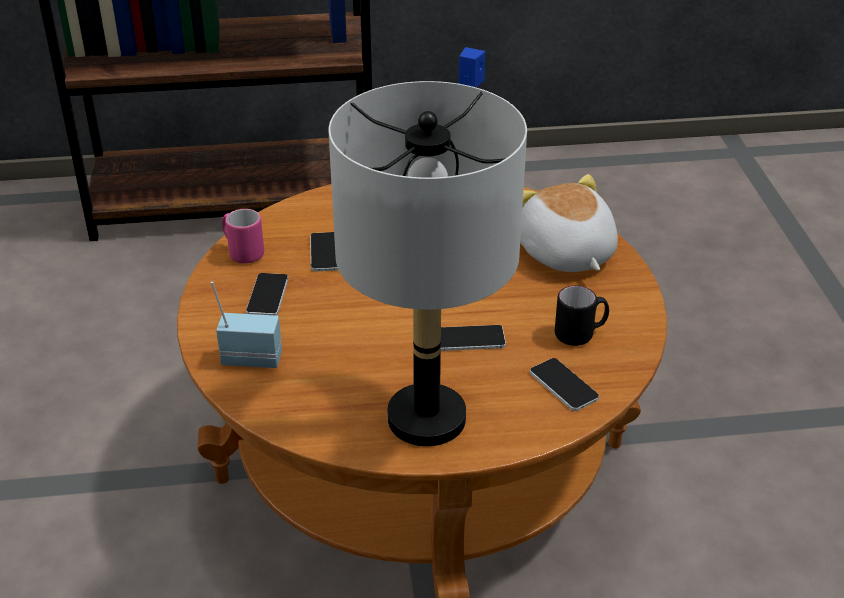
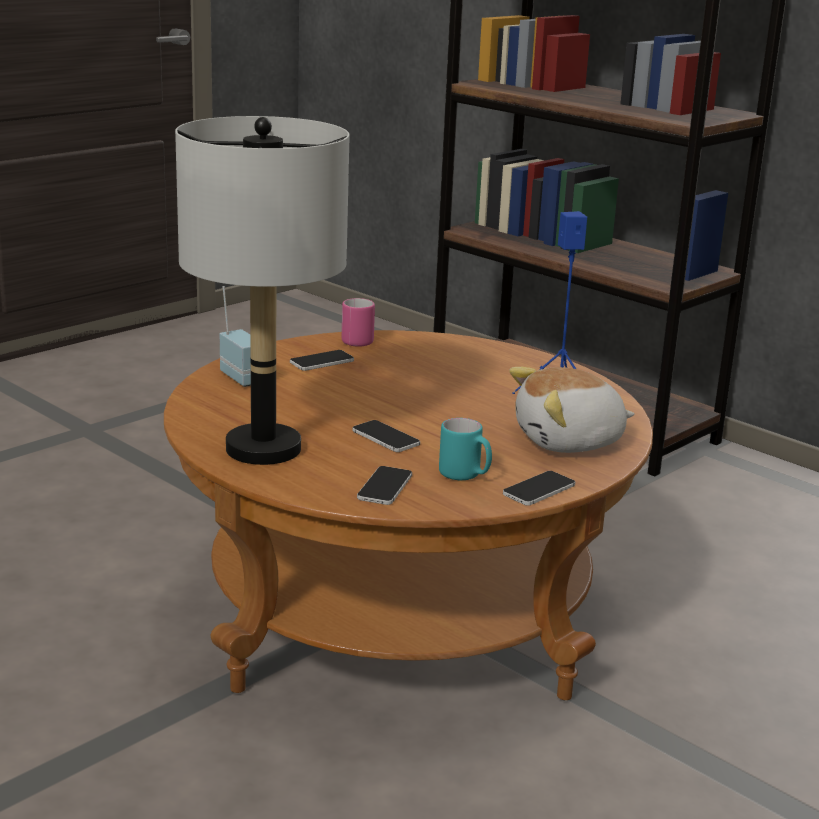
camera: 50 degrees right, 15 degrees down
(325, 252) = (406, 363): phone -> phone (539, 489)
(565, 254) = (569, 441): plush toy -> plush toy turned 135 degrees counterclockwise
(580, 334) = (465, 476): black mug -> turquoise mug

